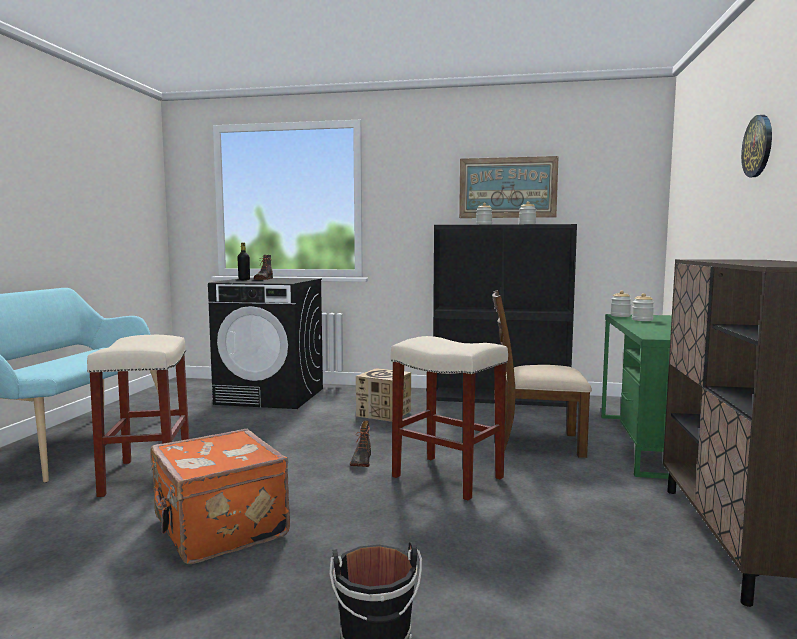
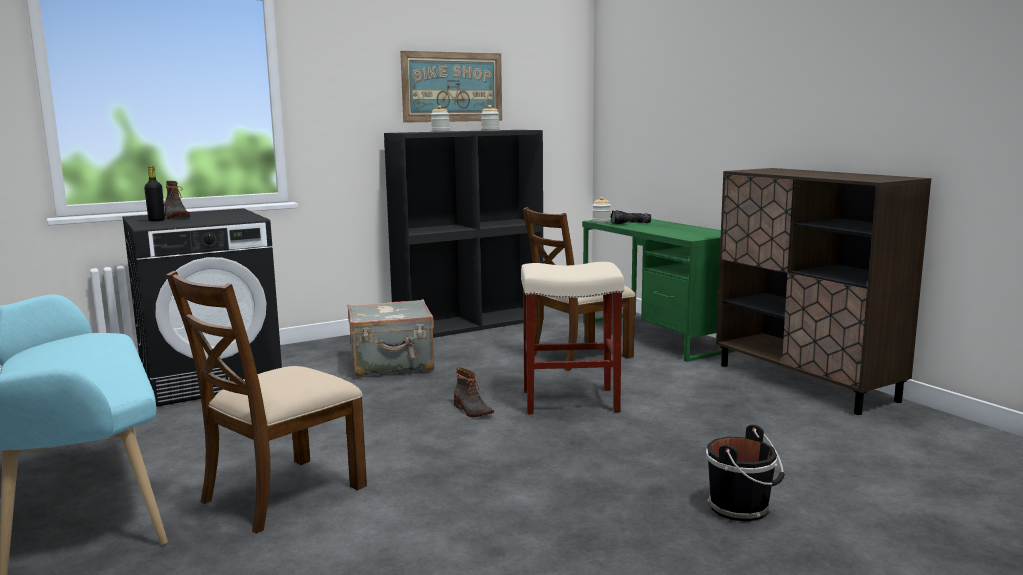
camera: 40 degrees left, 5 degrees up
(147, 475) = (281, 493): beige stool -> brown chair
(218, 529) = (480, 501): orange suitcase -> none
(384, 413) = (392, 365): cardboard box -> grey suitcase
(642, 320) = (630, 223): jar -> flashlight
(758, 146) = (749, 73): wall clock -> none

